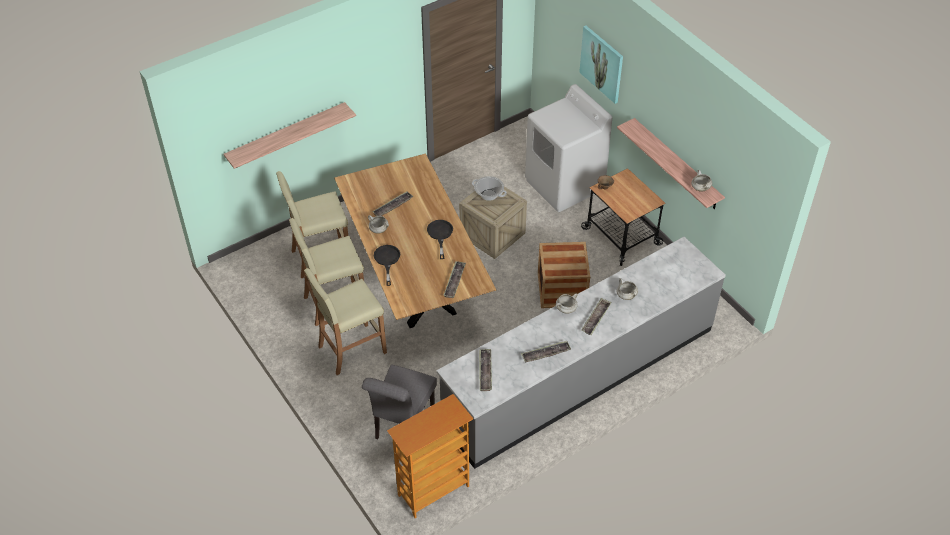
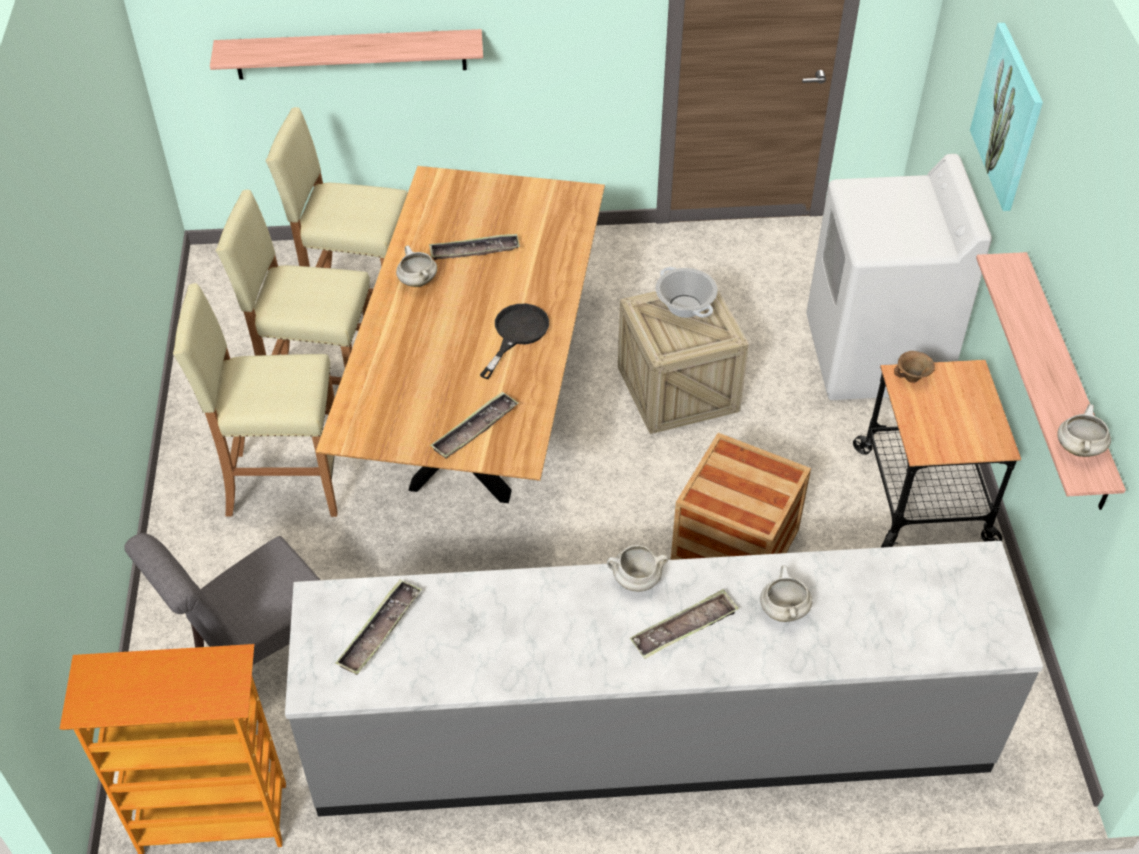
camera: 30 degrees right, 0 degrees up
(387, 260) = (387, 340): black frying pan -> none
(545, 353) = (525, 652): tray -> none

